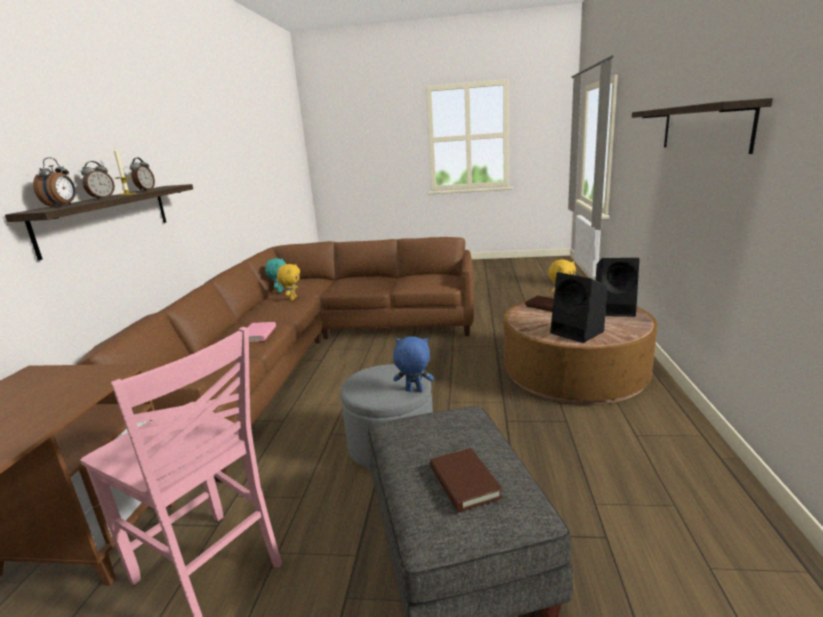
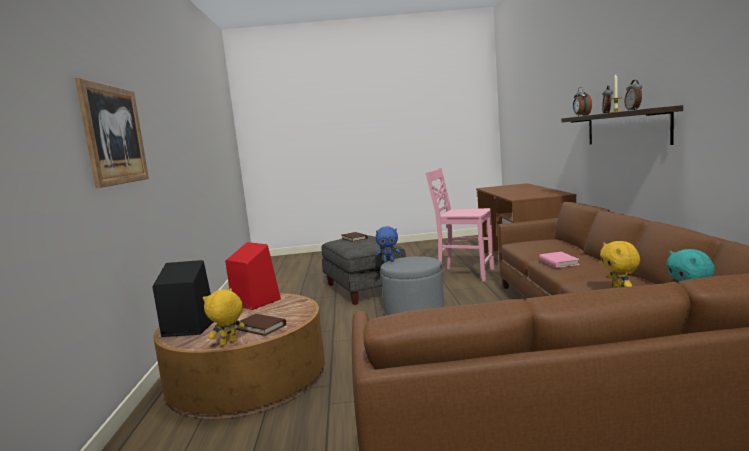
camera: 170 degrees right, 10 degrees down
(578, 332) = (255, 302): black speaker -> red speaker
(703, 127) = (114, 135): shelf -> picture

